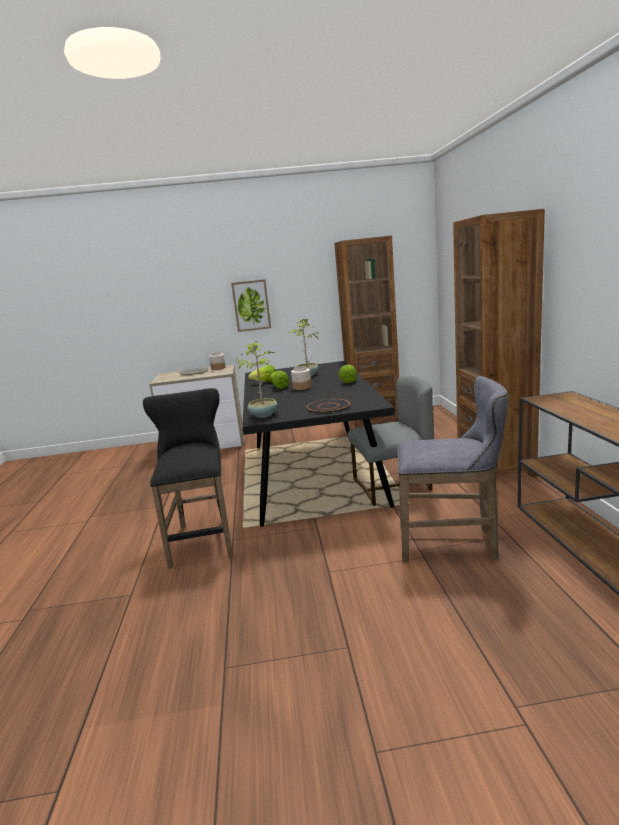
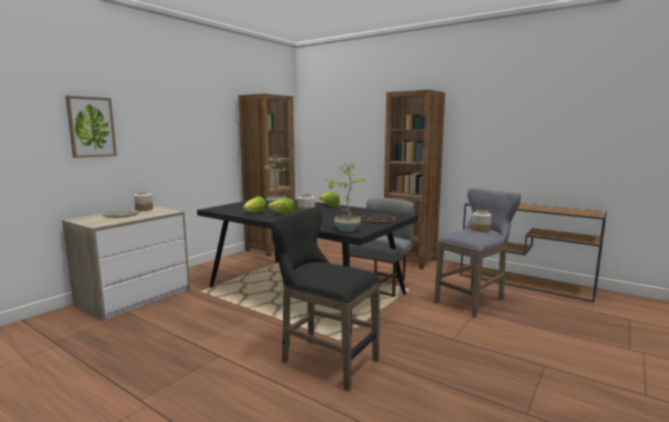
camera: 50 degrees left, 5 degrees down
(251, 305) = (169, 144): picture -> picture (91, 127)
(455, 444) = (481, 230): none -> jar

